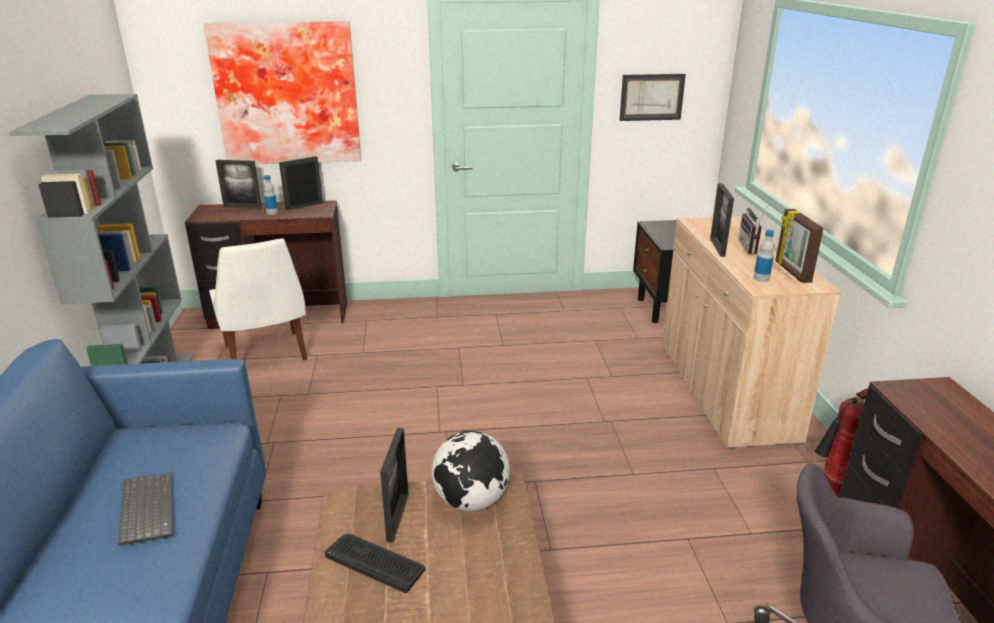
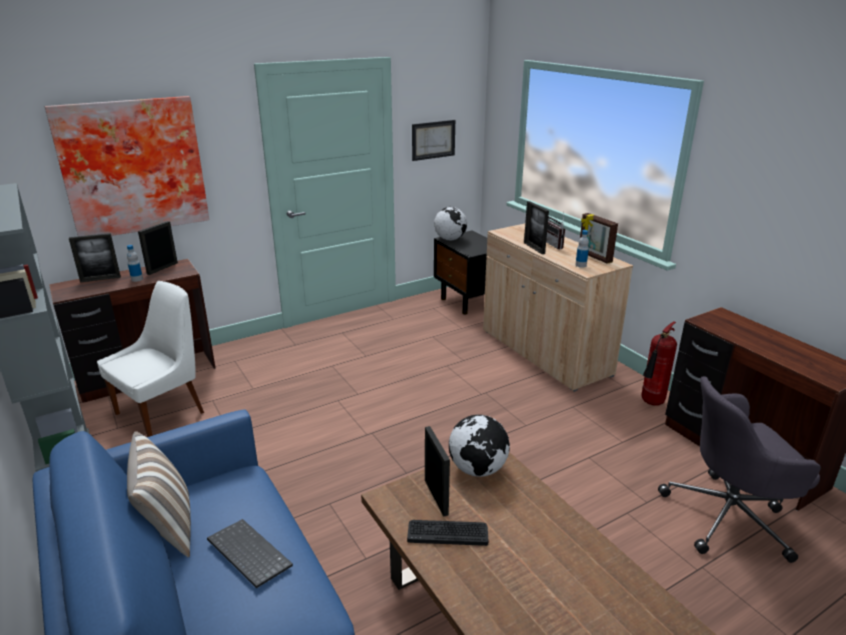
camera: 25 degrees left, 0 degrees up
(109, 459) = (168, 527): none -> pillow
(266, 355) = (163, 412): white chair -> white chair turned 90 degrees counterclockwise
(656, 225) = (450, 239): none -> globe

